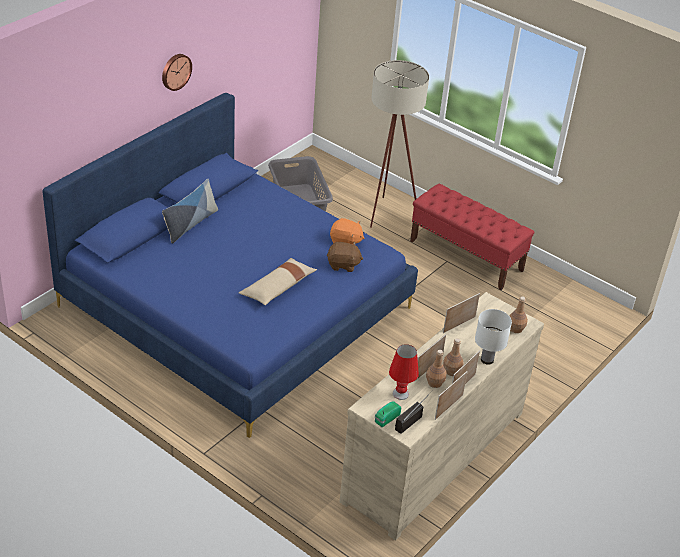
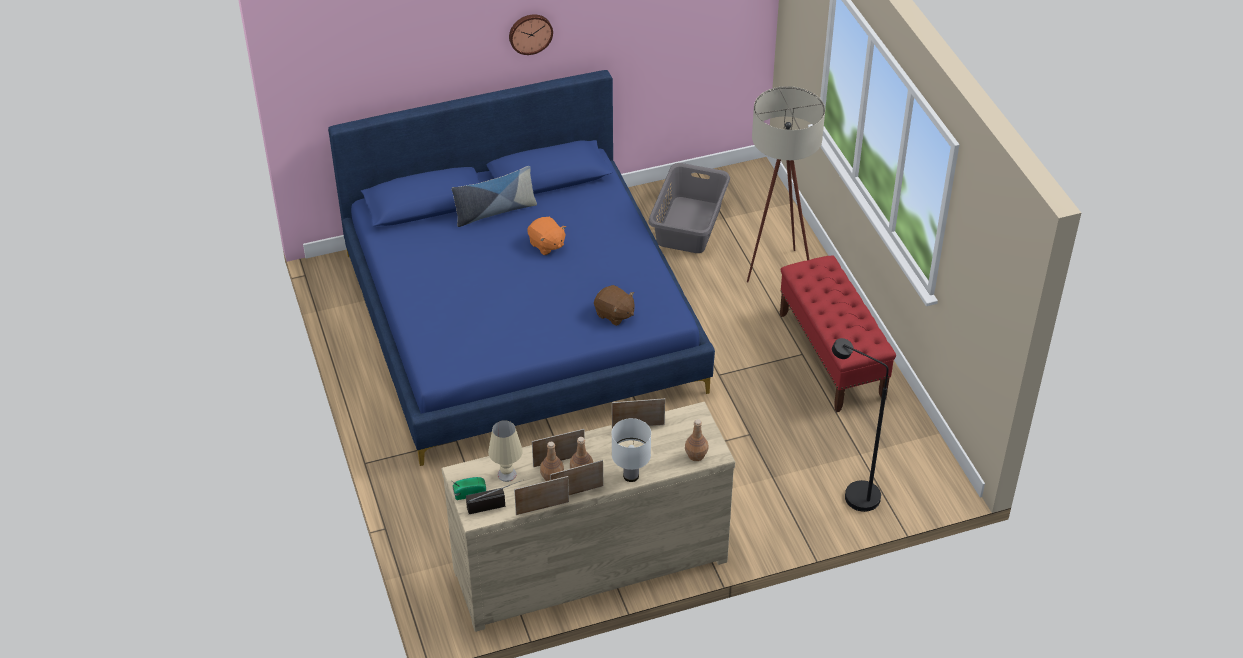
camera: 35 degrees right, 5 degrees up
(278, 288) = (523, 315): beige pillow -> none
(345, 242) = (641, 289): orange plush toy -> orange plush toy (546, 245)
(400, 394) = (506, 474): red table lamp -> beige table lamp
(557, 337) = (852, 494): none -> black floor lamp

